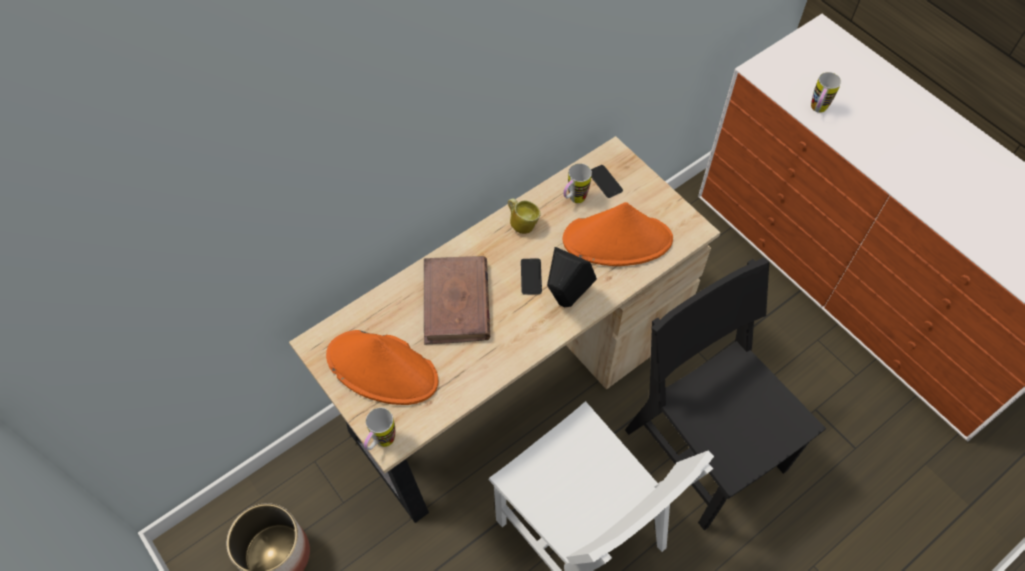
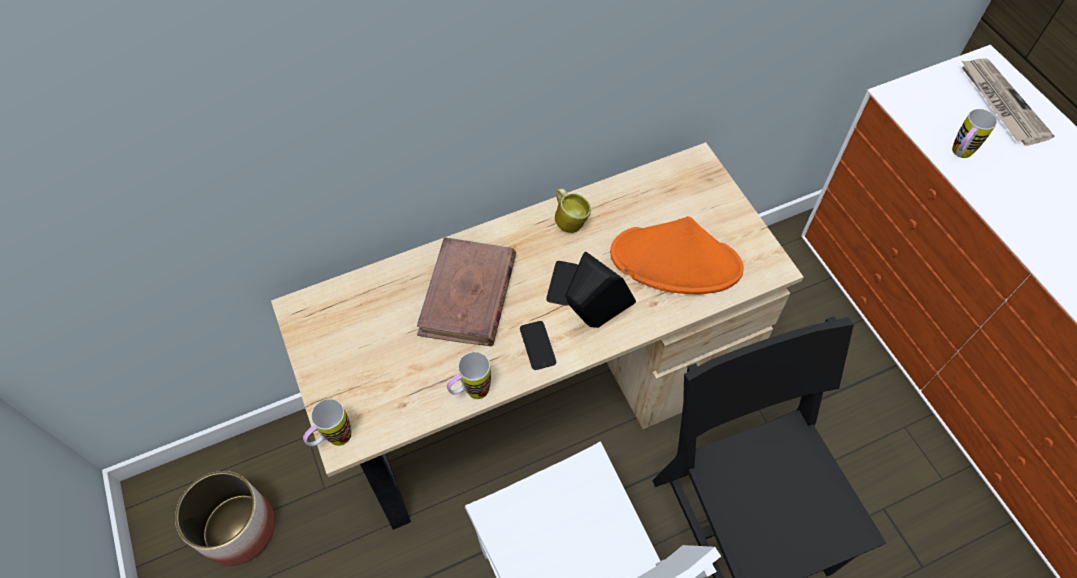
camera: 15 degrees right, 0 degrees up
(383, 368) = (363, 353): orange hat -> none
(573, 200) = (637, 205): mug -> mug (471, 393)
(605, 182) = (679, 191): phone -> phone (537, 345)
(840, 61) = (1000, 103): none -> newspaper

